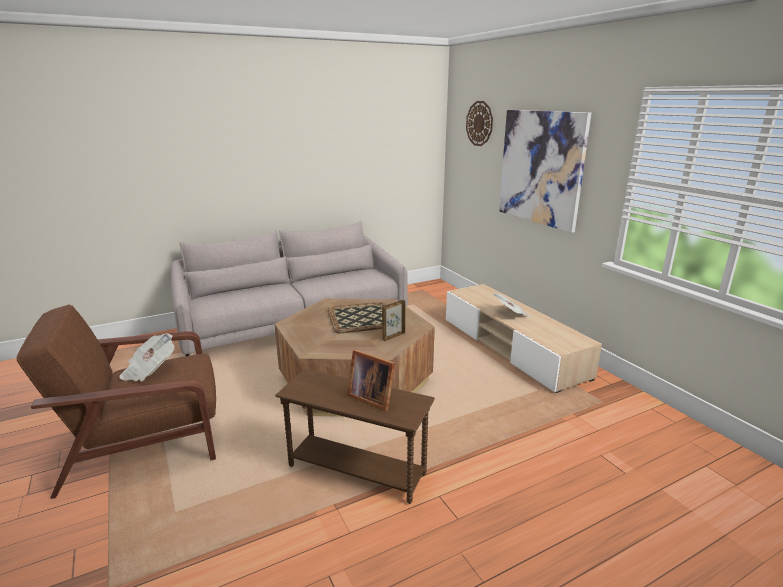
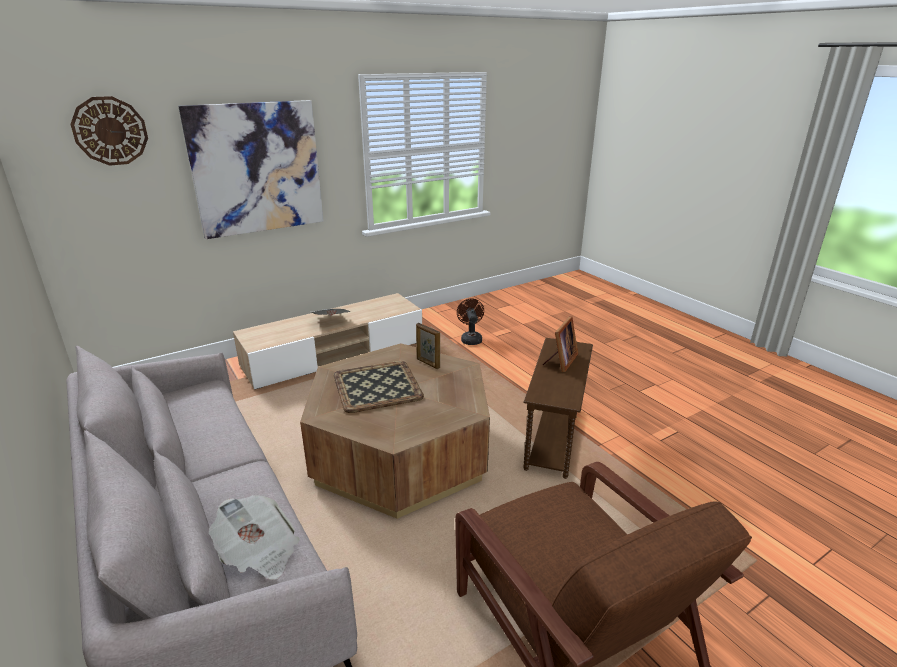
camera: 95 degrees left, 5 degrees up
(149, 370) = (551, 552): newspaper -> newspaper (259, 552)
(581, 431) = (470, 339): none -> brown fan

